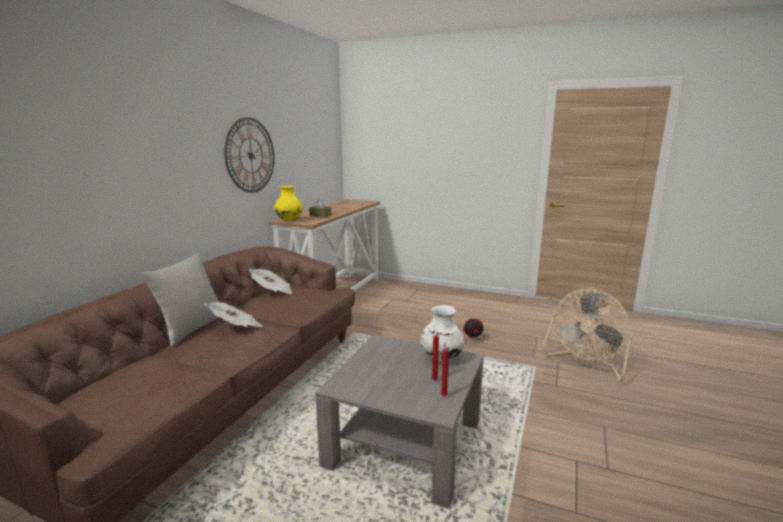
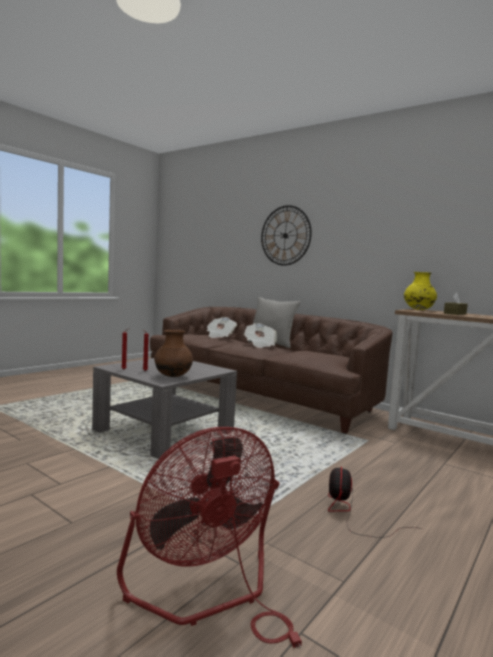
camera: 105 degrees right, 10 degrees down
(251, 155) = (410, 241): wall clock -> wall clock (285, 235)
(273, 292) = (329, 352): newspaper -> newspaper (220, 336)
(441, 358) = (173, 376): white vase -> brown vase
(584, 362) = (217, 594): beige fan -> red fan

